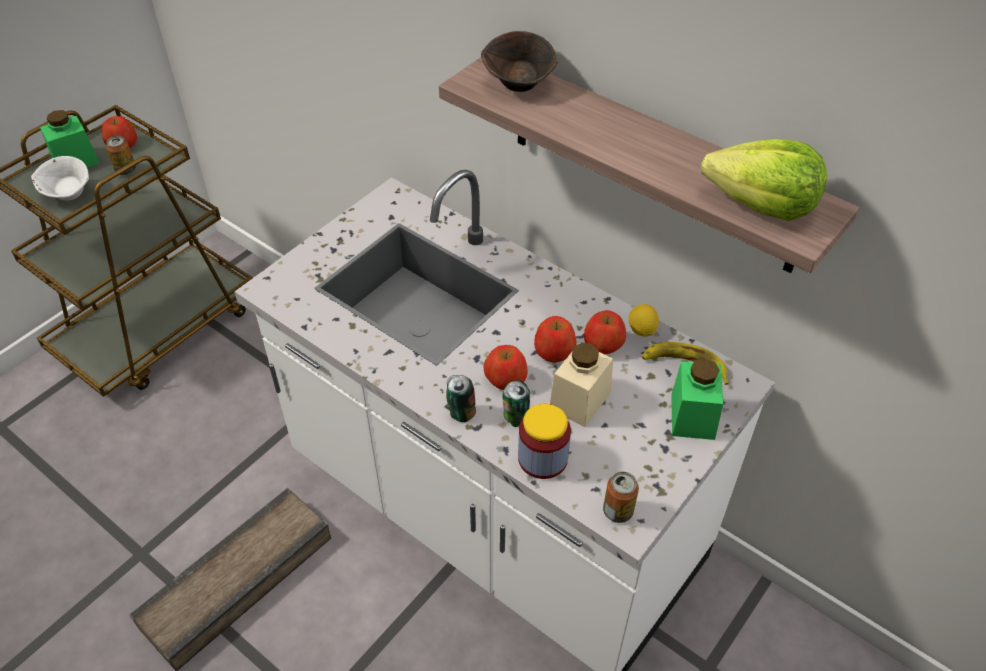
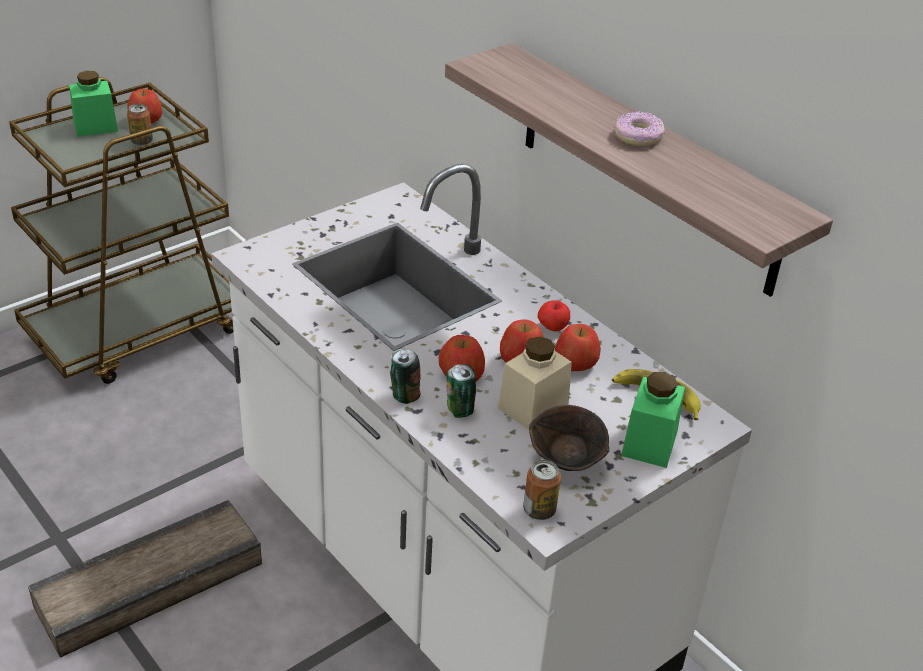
camera: 10 degrees right, 10 degrees down
(70, 195) = (80, 154): white bowl -> none
(520, 85) = (525, 74): brown bowl -> brown bowl (567, 462)
(542, 458) = (476, 450): jar -> none
(572, 310) = (552, 327): none -> apple
(642, 330) = (621, 358): lemon -> none
(650, 142) = (638, 136): none -> donut
(762, 205) = (731, 202): lettuce -> none

